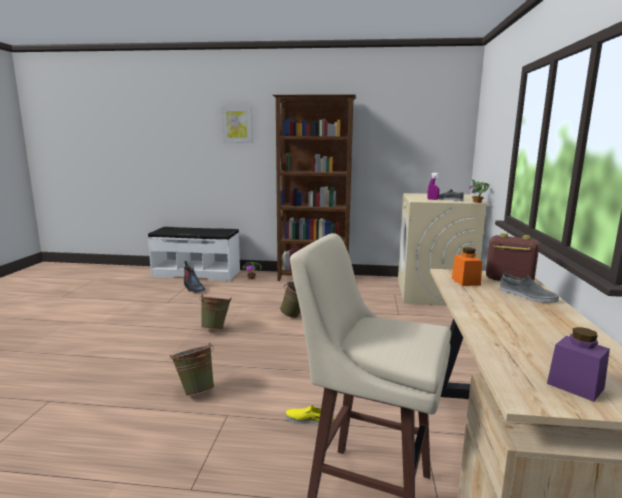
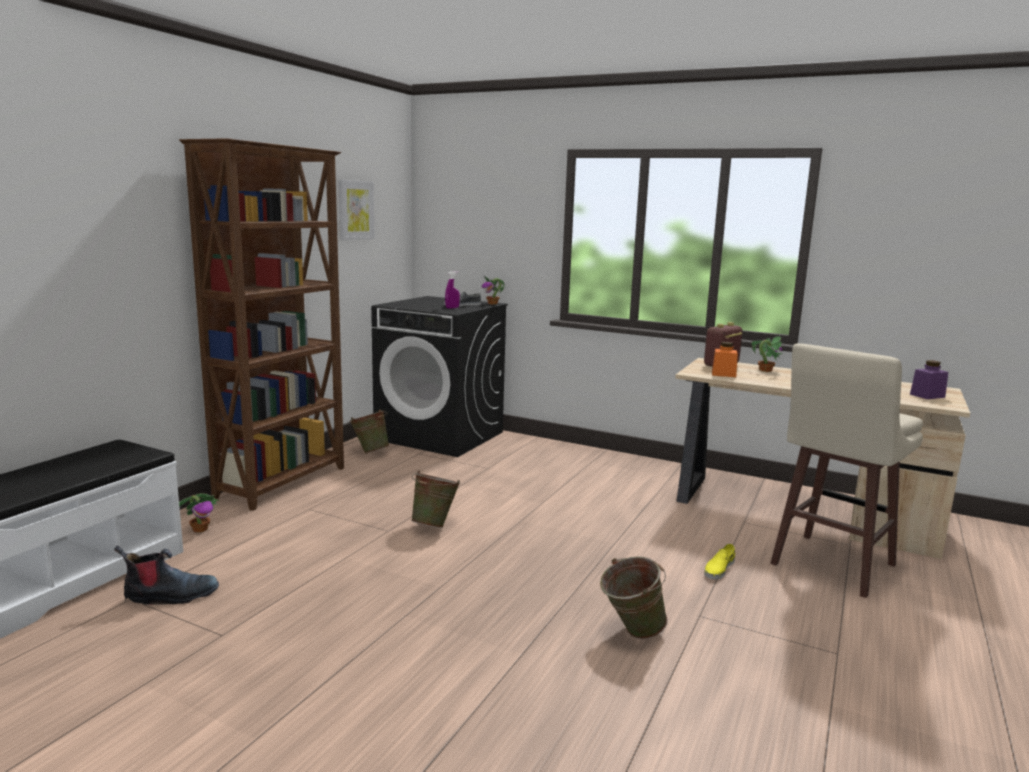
camera: 70 degrees left, 0 degrees up
(216, 328) = (423, 594): green bucket -> green bucket (370, 452)
(237, 124) = (91, 193): picture -> picture (355, 210)
(433, 293) = (441, 436): beige washing machine -> black washing machine
(527, 296) = (765, 370): grey shoe -> potted plant

